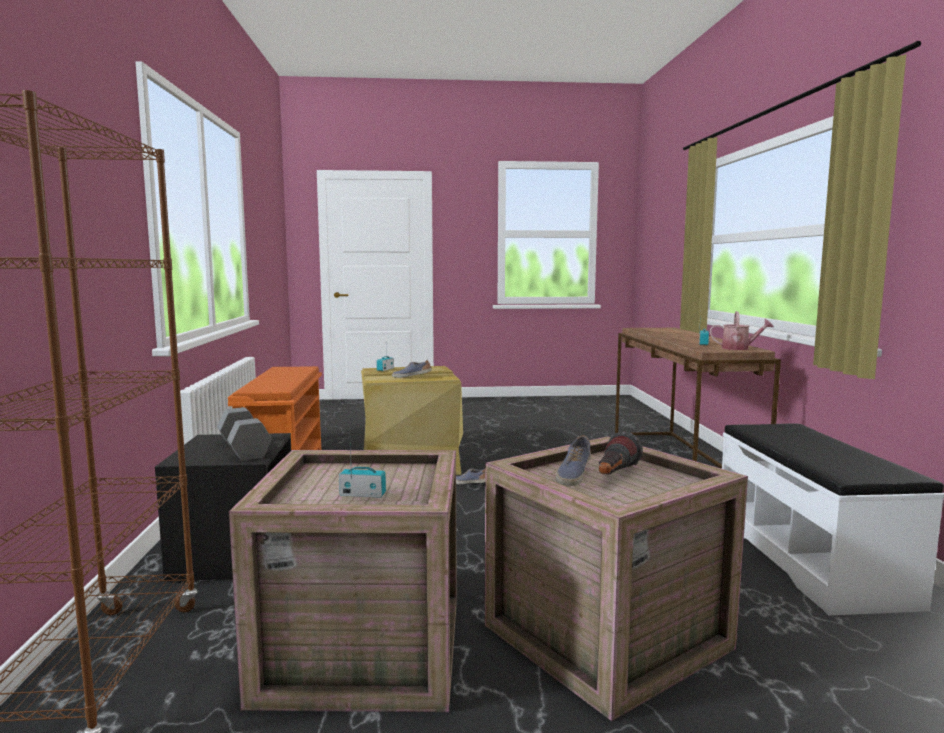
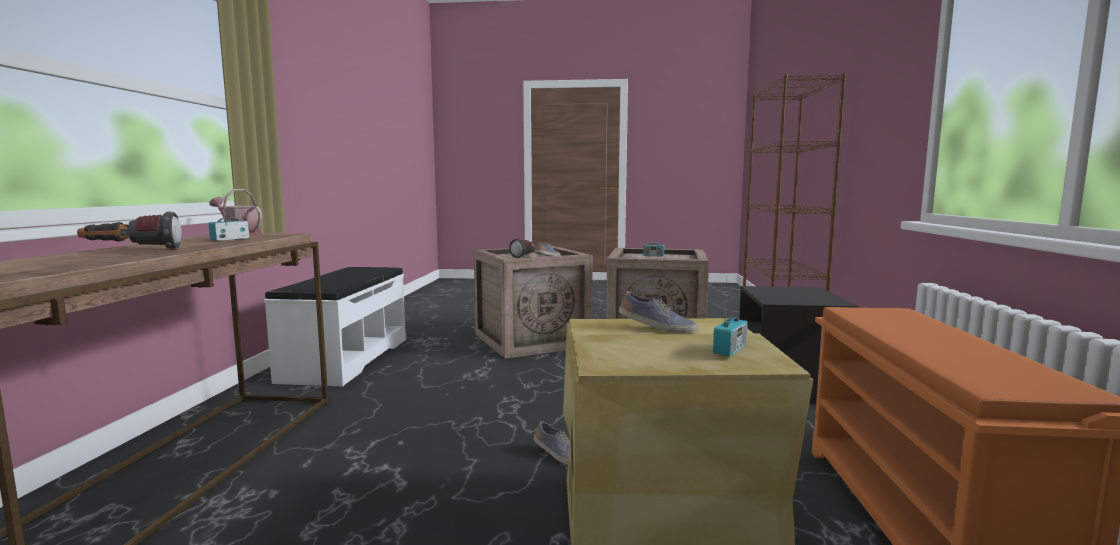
camera: 170 degrees left, 0 degrees up
(242, 449) = (778, 293): grey dumbbell -> none
(686, 336) = (133, 250): none -> flashlight

